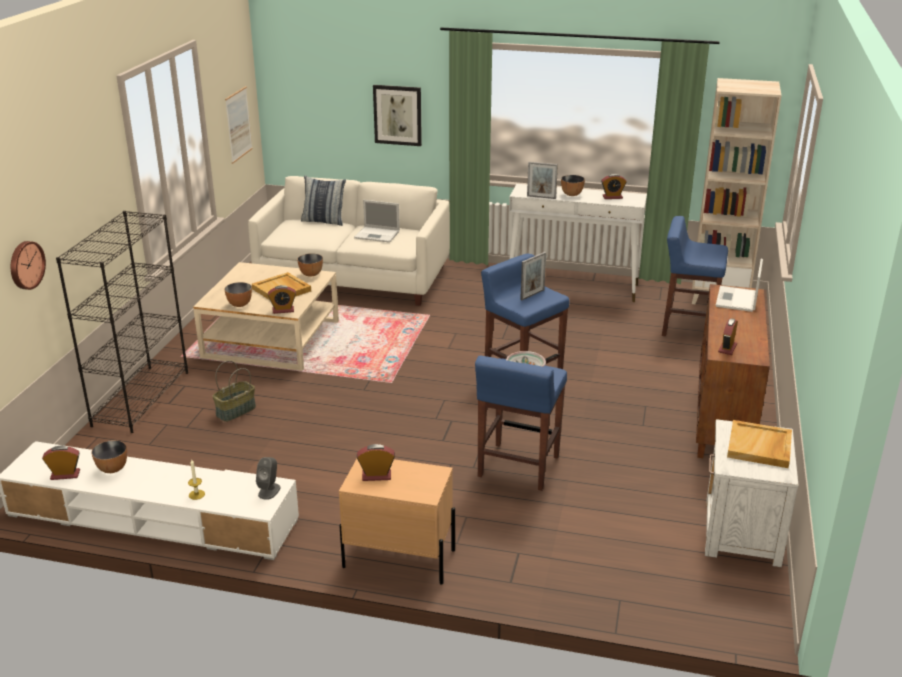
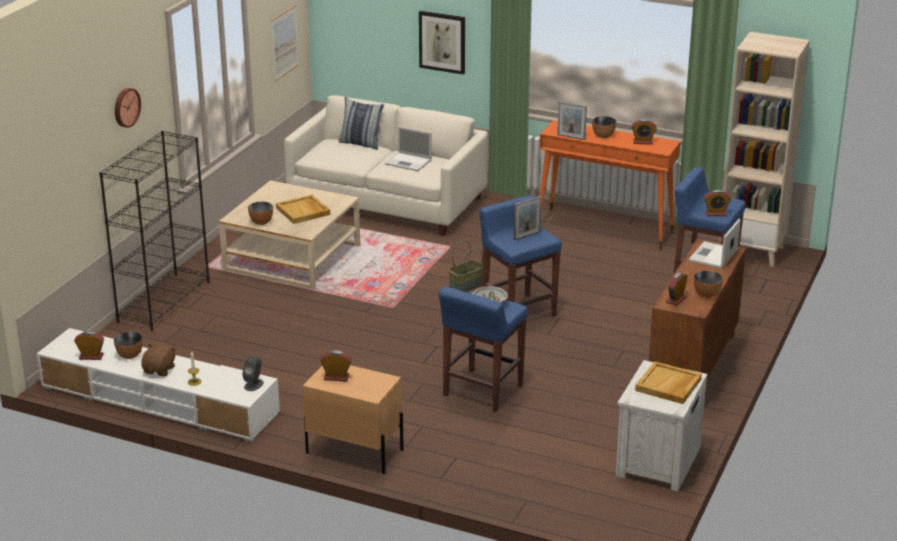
camera: 10 degrees right, 0 degrees up
(25, 265) = (74, 177): wall clock -> wall clock (125, 107)
(152, 484) = (160, 370): none -> brown plush toy
(236, 411) = (245, 321): basket -> basket (466, 286)
(283, 310) = (299, 231): alarm clock -> alarm clock (716, 214)
(311, 274) = (334, 198): bowl -> bowl (706, 295)
(573, 287) = (605, 229): white console table -> orange console table

